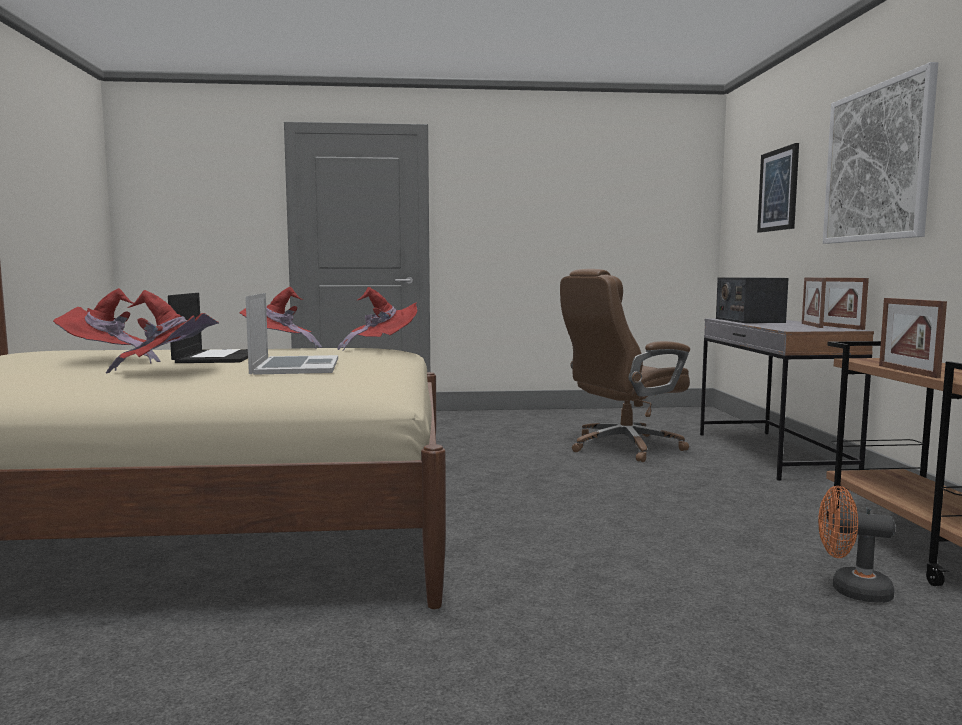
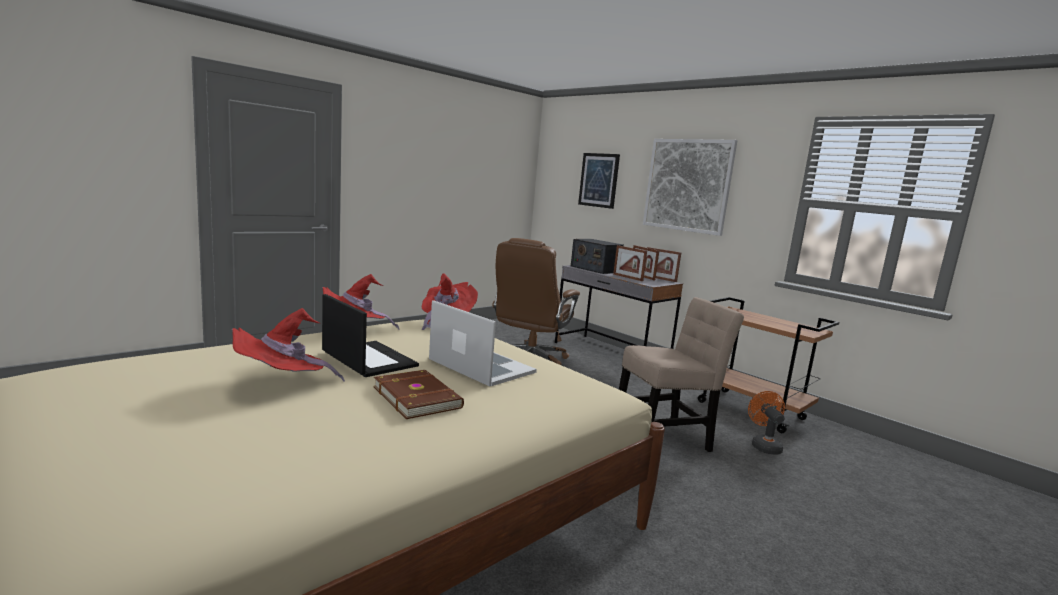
camera: 40 degrees left, 5 degrees up
(168, 372) = (418, 397): red hat -> brown book
(663, 546) = (664, 440): none -> beige chair
(851, 590) = (763, 445): orange fan -> orange fan turned 105 degrees clockwise
(907, 371) = (763, 324): picture frame -> picture frame (627, 277)

